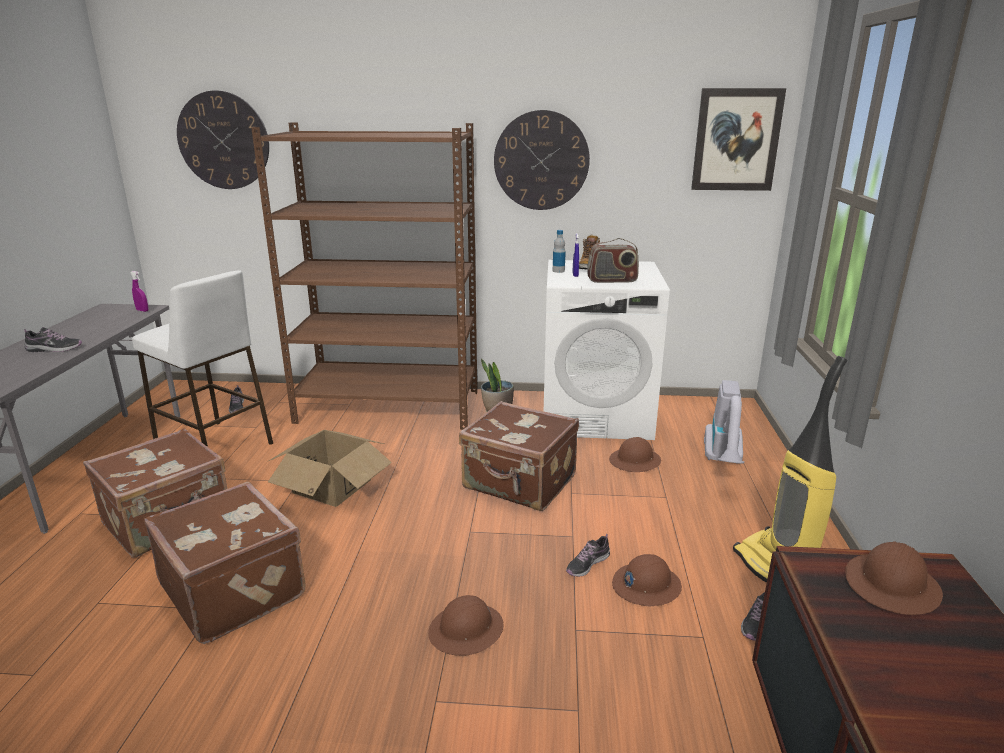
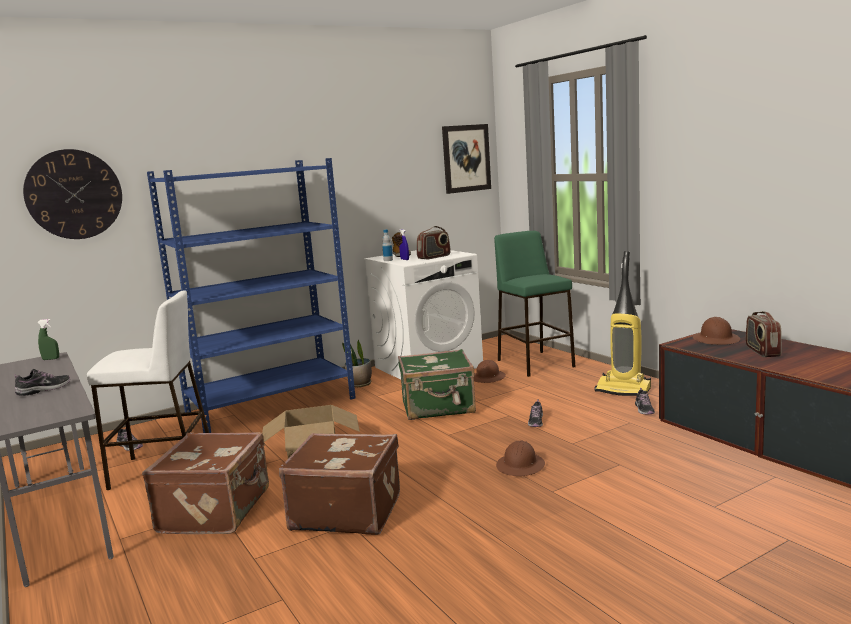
camera: 35 degrees left, 10 degrees down
(142, 310) = (51, 359): purple spray bottle -> green spray bottle
(389, 407) = (271, 406): brown bookcase -> blue bookcase
(519, 483) = (438, 407): brown suitcase -> green suitcase
(541, 161) = (349, 184): wall clock -> none
(646, 586) = (577, 417): brown hard hat -> none
(723, 462) = (535, 363): vacuum cleaner -> green stool
(933, 666) = (762, 351): none -> radio

